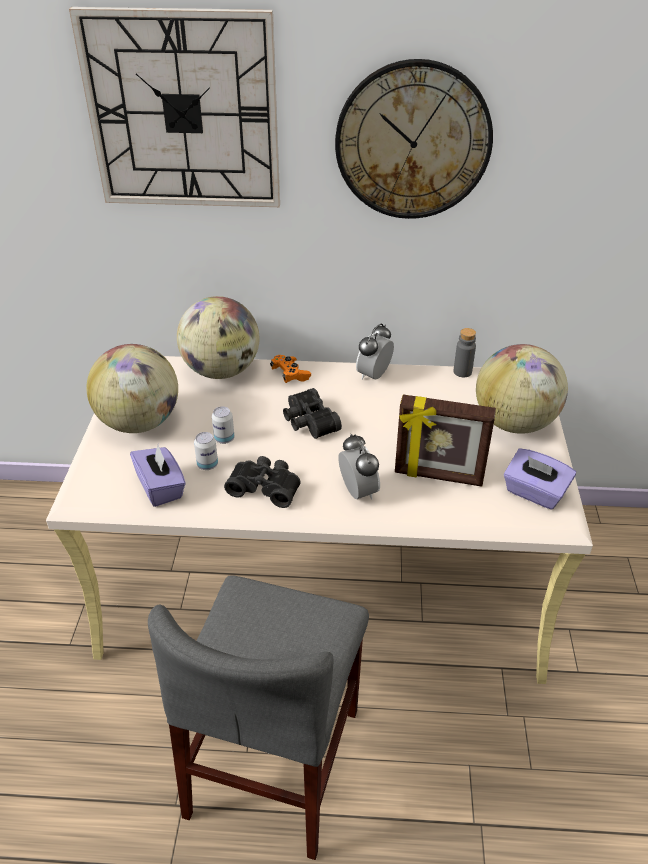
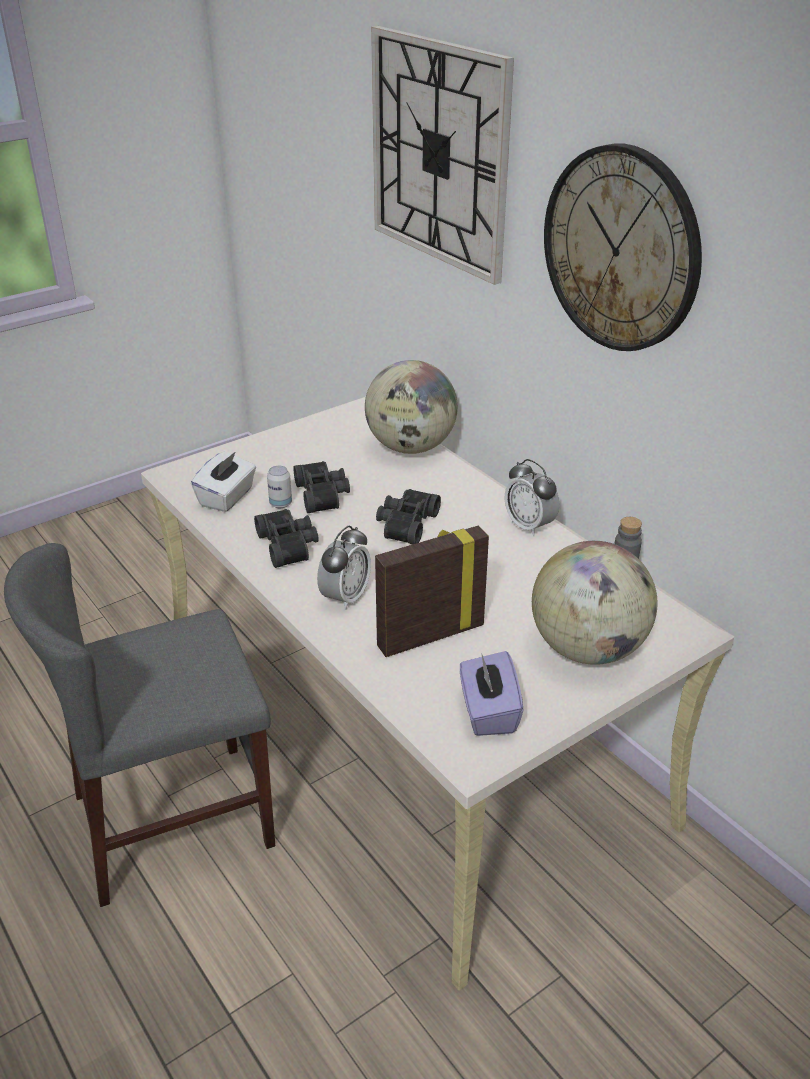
camera: 50 degrees right, 5 degrees down
(140, 422) = (290, 447): globe -> none
(161, 487) = (227, 497): purple tissue box -> white tissue box
(224, 439) = (323, 494): can -> black binoculars
(290, 374) = (458, 481): orange game controller -> none
(374, 375) = (529, 526): alarm clock -> alarm clock turned 120 degrees counterclockwise
(438, 476) = (430, 635): picture frame -> picture frame turned 90 degrees clockwise

